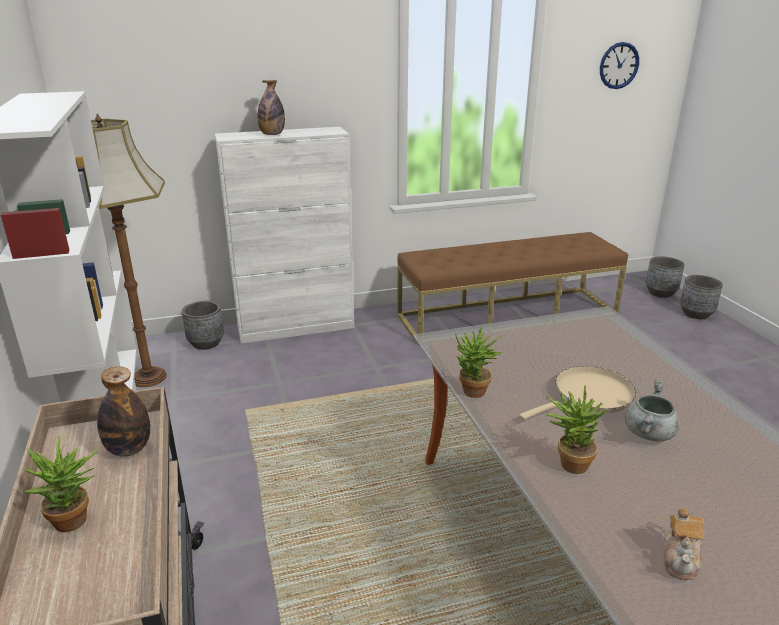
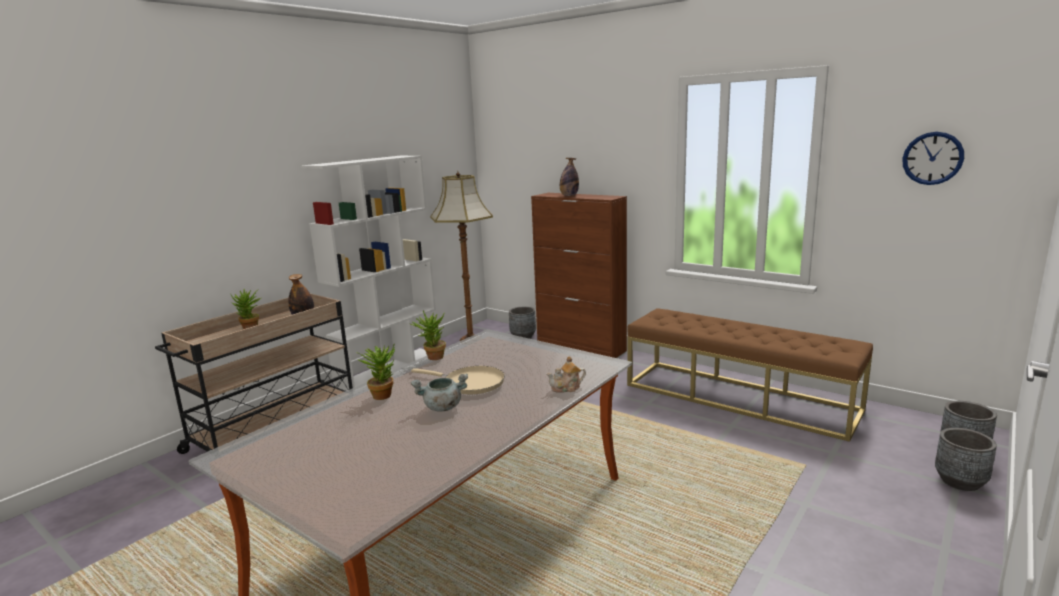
camera: 55 degrees right, 10 degrees down
(296, 327) = (581, 347): white cabinet -> brown cabinet
(680, 559) = (313, 437): teapot -> teapot (566, 388)

